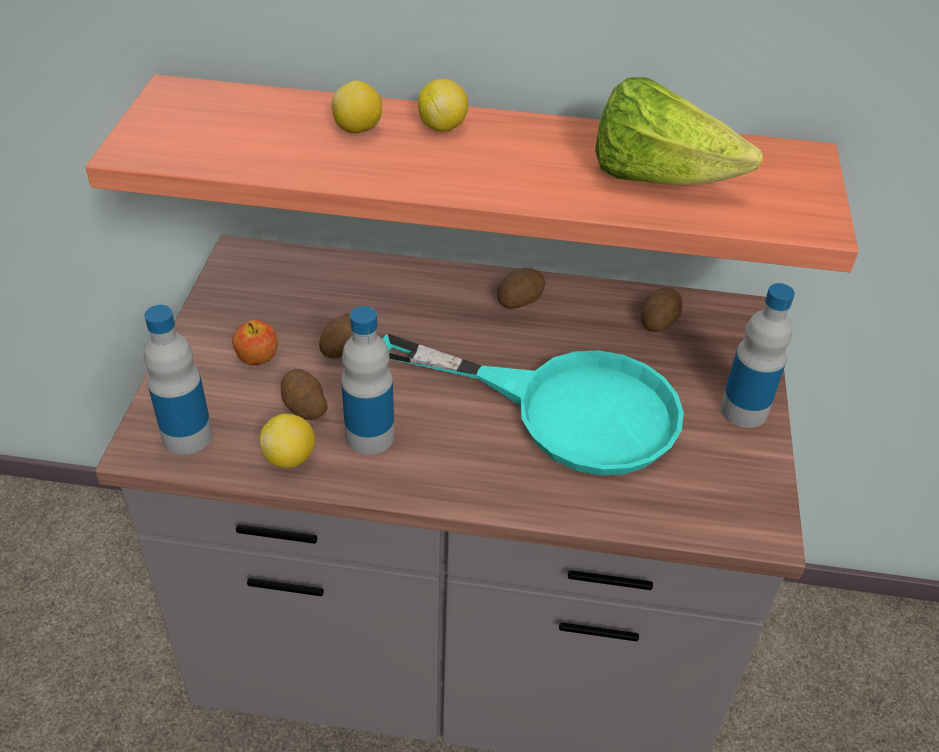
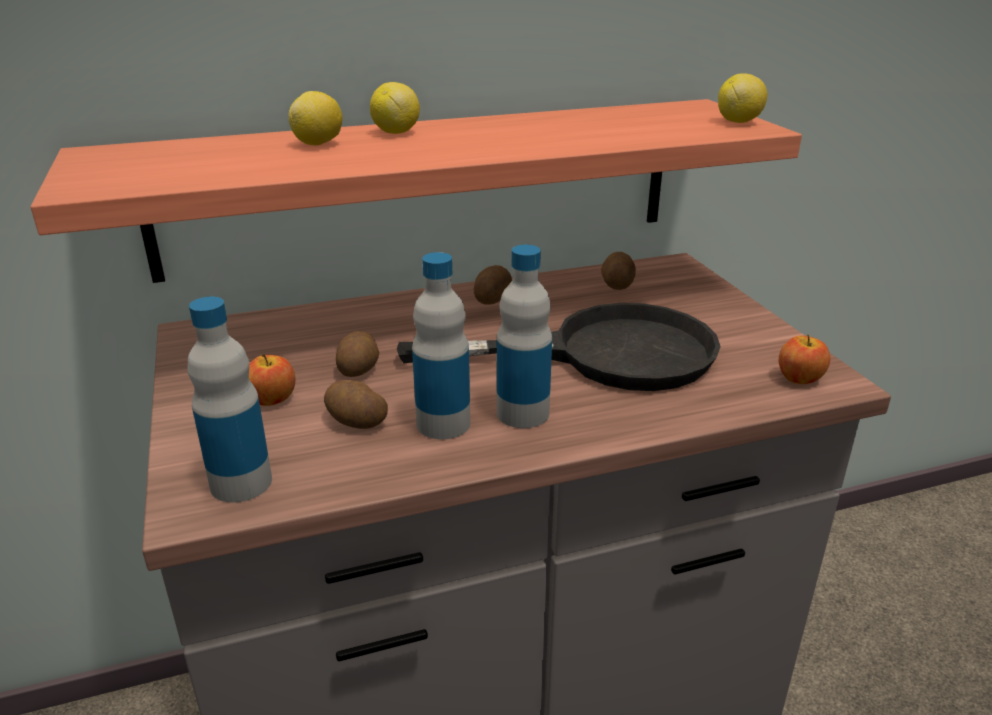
camera: 25 degrees left, 15 degrees down
(290, 458) = (375, 465): lemon -> lemon (738, 121)
(566, 408) = (603, 354): turquoise frying pan -> black frying pan
(658, 178) = (610, 128): lettuce -> none
(730, 511) = (800, 379): none -> apple
(744, 410) = (738, 317): bottle -> bottle (522, 413)

